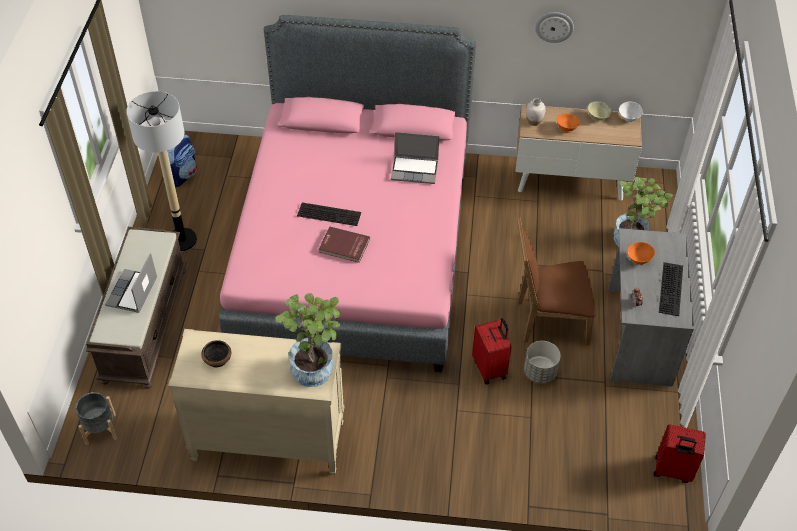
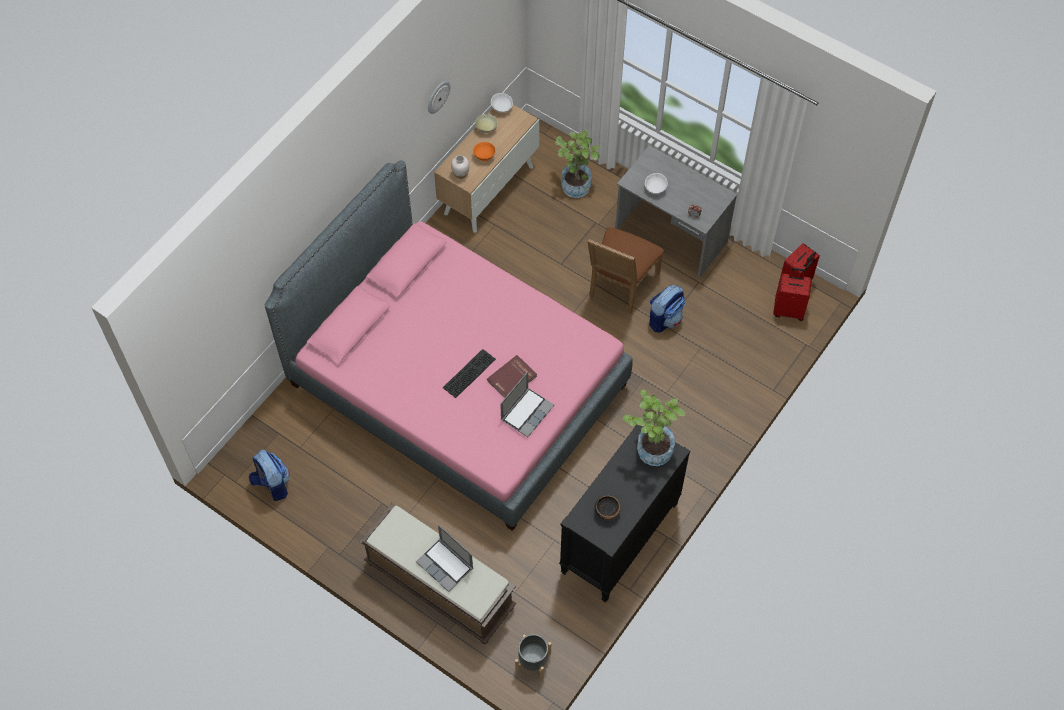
camera: 60 degrees left, 10 degrees up
(182, 240) = (357, 517): floor lamp -> none
(267, 442) = (619, 539): beige dresser -> black dresser
(415, 170) = (459, 287): laptop -> laptop (527, 412)
(490, 368) = (642, 350): red suitcase -> red suitcase (788, 310)
(540, 372) = (665, 318): grey planter -> backpack
(638, 259) = (655, 189): orange bowl -> white bowl
(672, 289) = (695, 185): keyboard -> none

